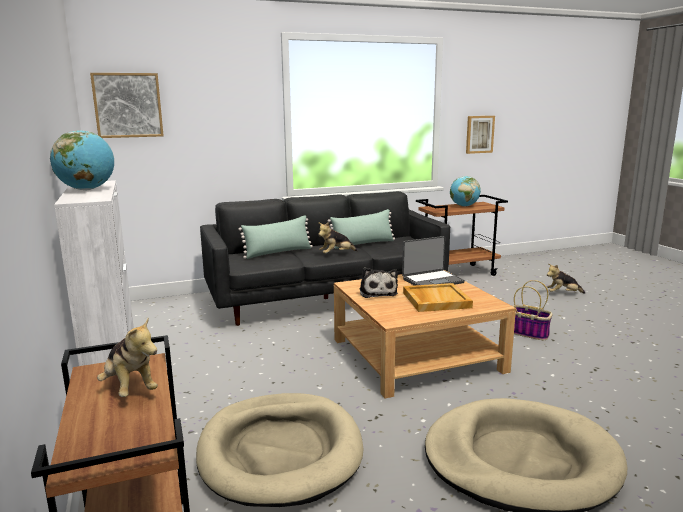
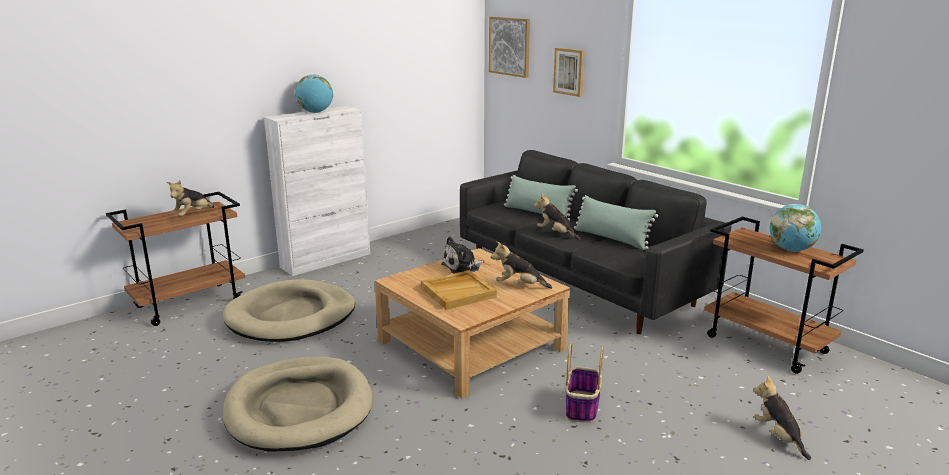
camera: 70 degrees right, 5 degrees up
(432, 280) = (519, 285): laptop -> plush toy
(479, 134) = (901, 148): picture -> picture (569, 71)

